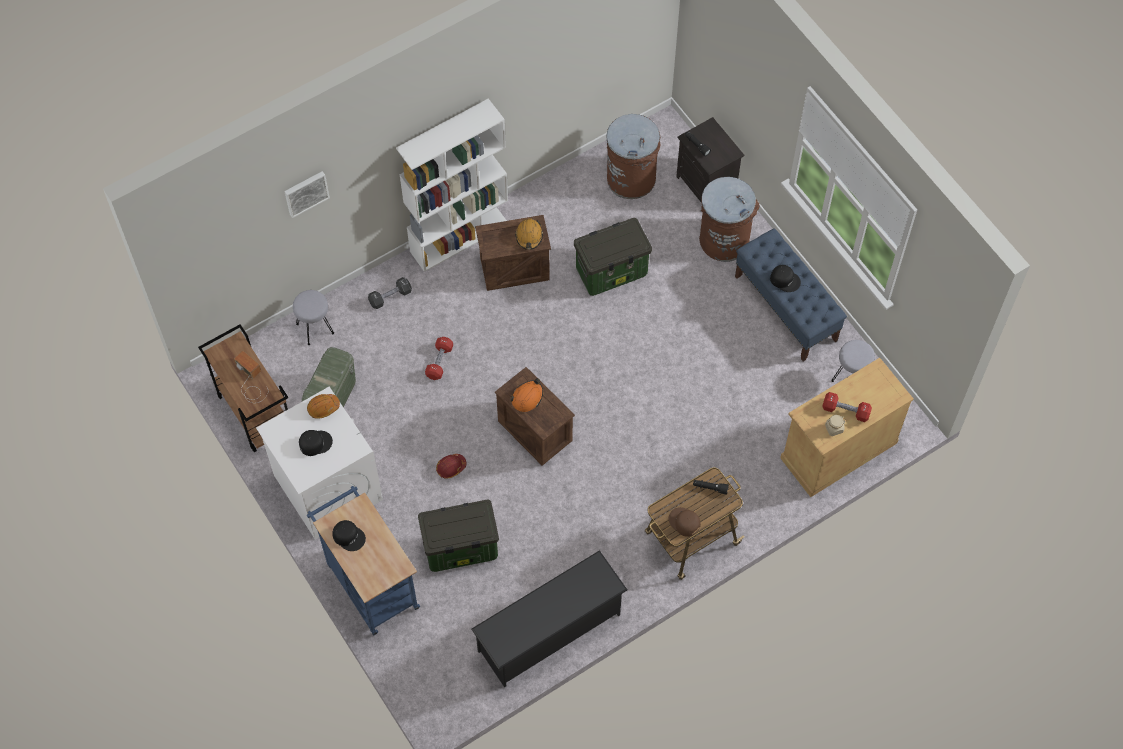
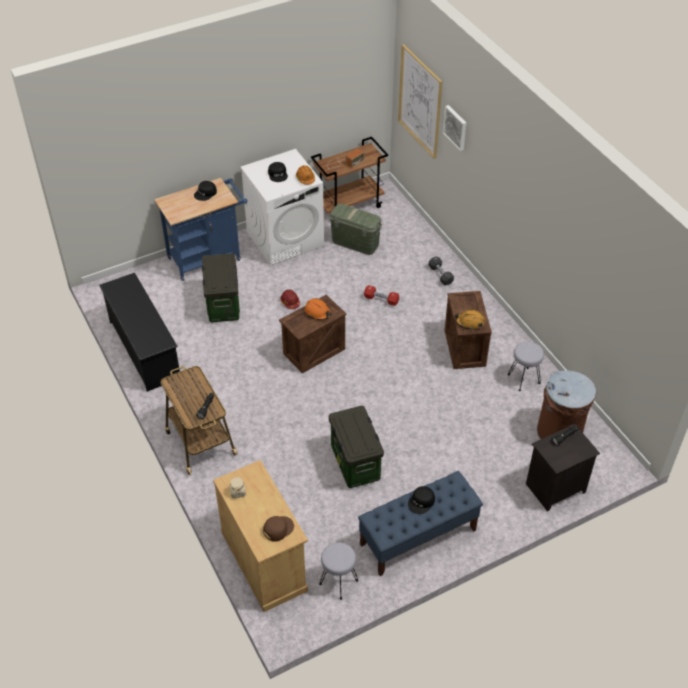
camera: 95 degrees right, 15 degrees down
(229, 243) = (420, 101): none -> picture
(315, 328) = (415, 235): grey stool -> grey stool (524, 379)
(459, 237) = (495, 316): white bookcase -> none
(612, 271) = (461, 411): storage box -> storage box (356, 463)
(684, 522) = (179, 388): brown cap -> brown cap (278, 528)
(724, 239) = (494, 496): brown trash can -> none
(845, 410) = (254, 503): red dumbbell -> none

